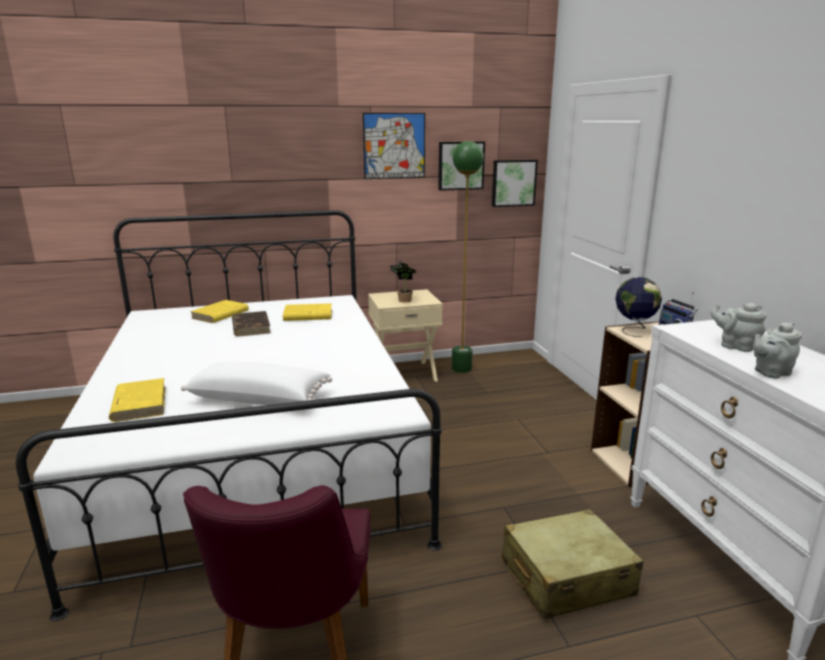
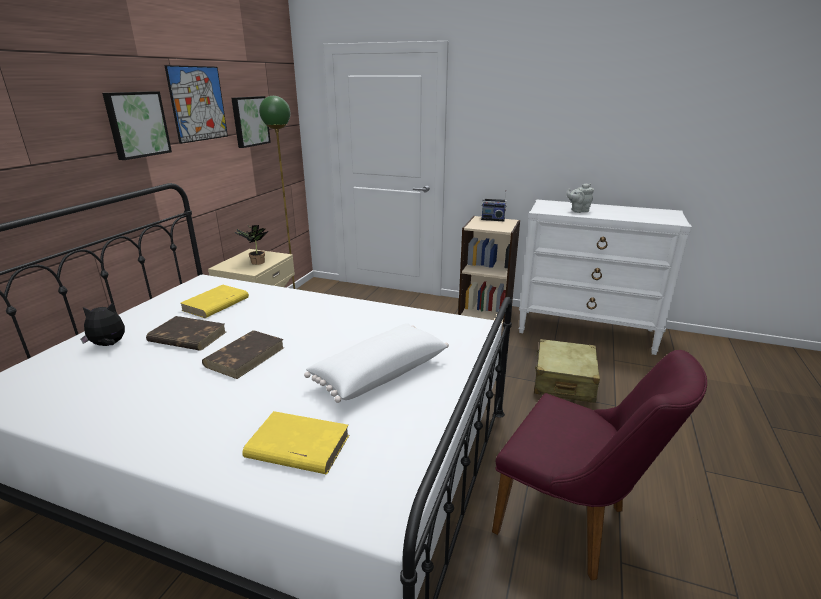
camera: 55 degrees left, 5 degrees up
(220, 314) = (109, 345): yellow book -> plush toy
(241, 350) = (245, 356): none -> brown book
(513, 183) = (284, 134): picture -> picture (136, 124)
(634, 330) = (478, 225): globe -> none
(770, 372) = (617, 217): grey teapot -> none

